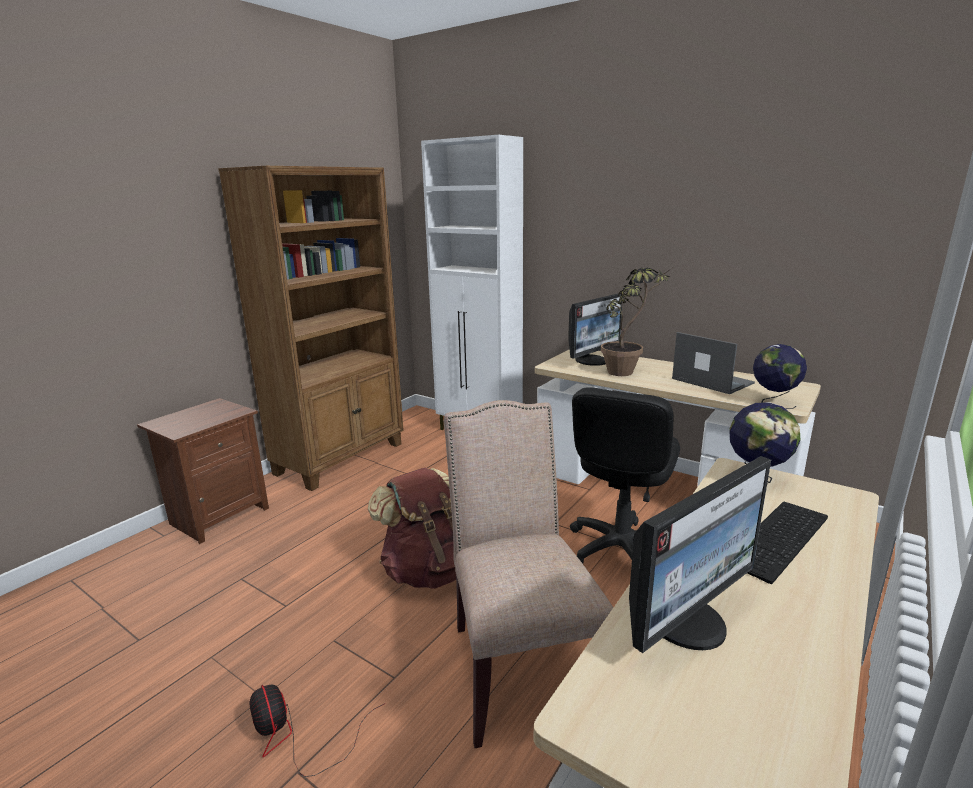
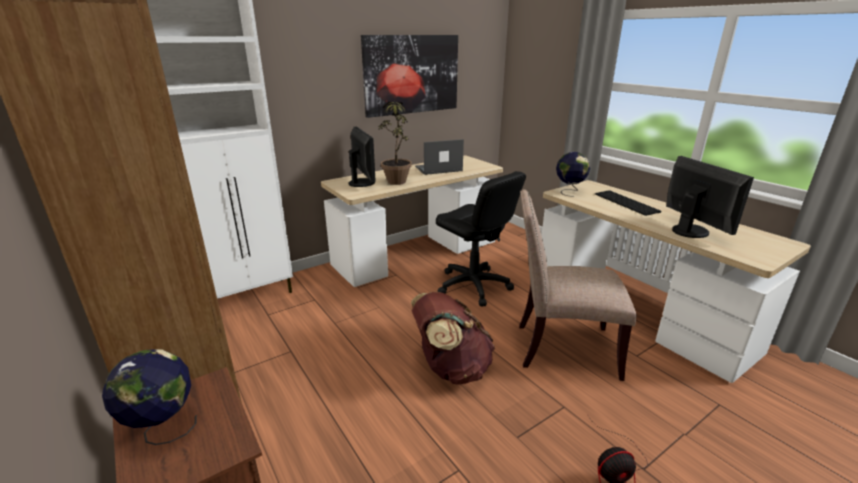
camera: 70 degrees left, 5 degrees up
(727, 236) = (411, 74): none -> picture
(773, 402) = (482, 167): globe -> globe (163, 429)

